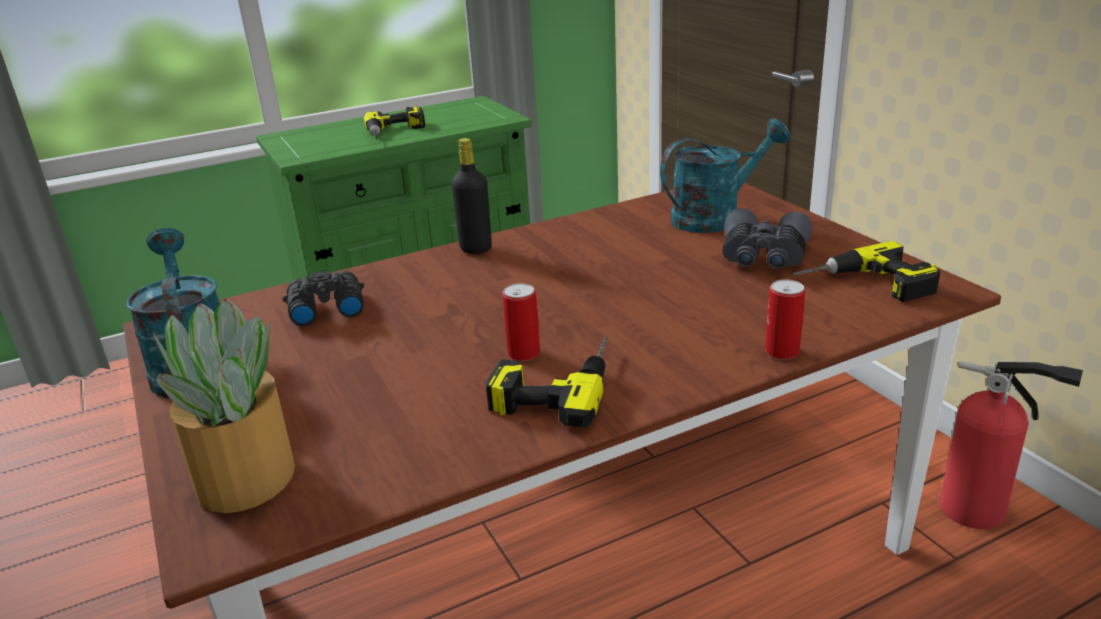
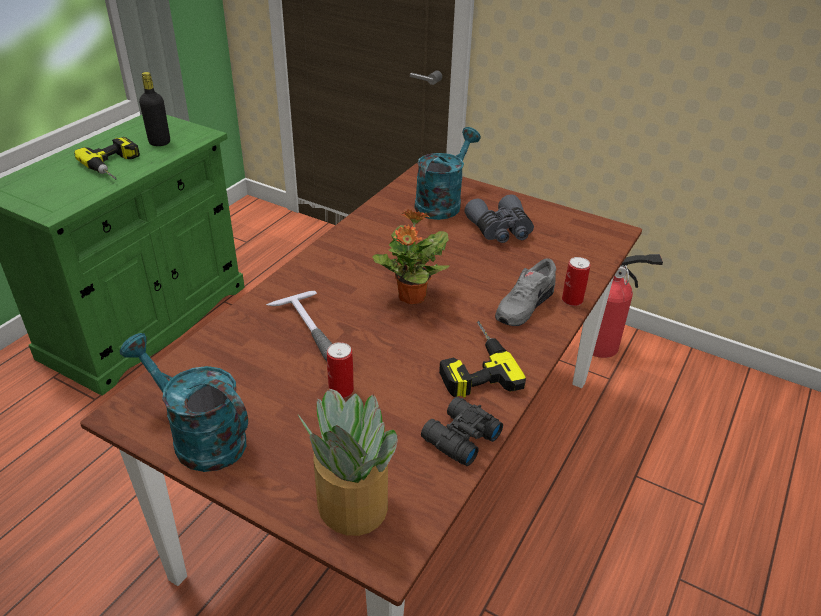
camera: 35 degrees left, 10 degrees up
(325, 308) = (247, 355): black binoculars -> black binoculars (459, 438)
(410, 307) = (312, 334): none -> hammer
(475, 248) = (304, 269): black bottle -> black bottle (159, 142)
(523, 353) = (430, 348): can -> can (341, 390)
(562, 299) = (411, 297): none -> potted plant
(700, 341) = (523, 306): none -> grey shoe
(866, 285) = (574, 238): power drill -> none

